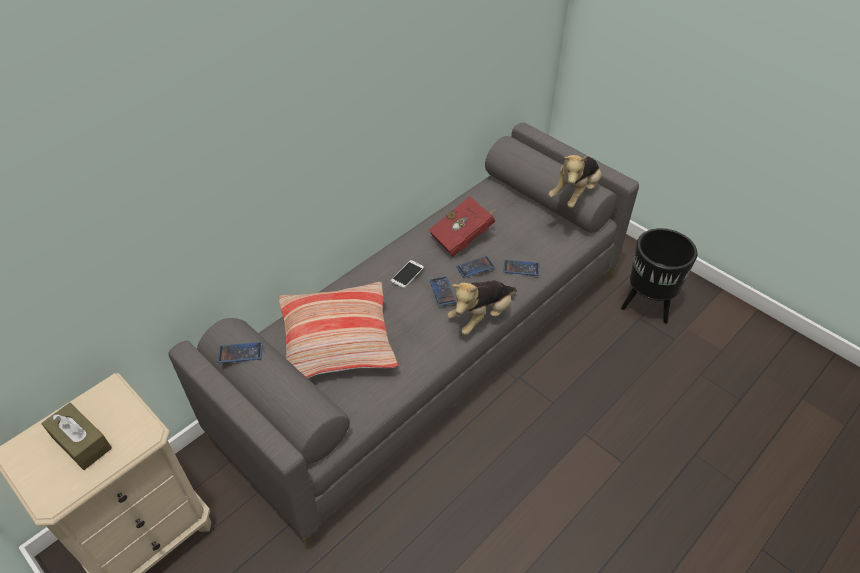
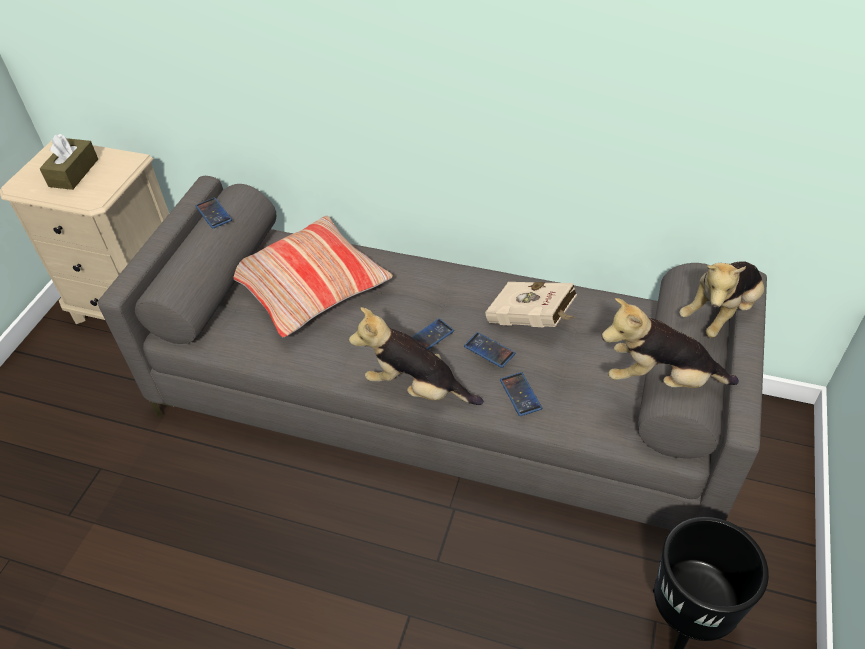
camera: 65 degrees right, 0 degrees up
(407, 274) = (435, 298): phone -> none
(464, 237) = (532, 321): red book -> beige book
(542, 150) = (720, 313): none -> plush toy

